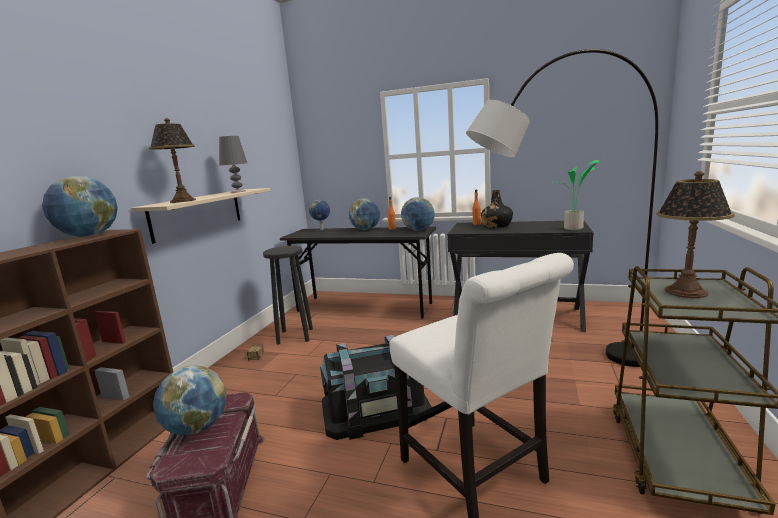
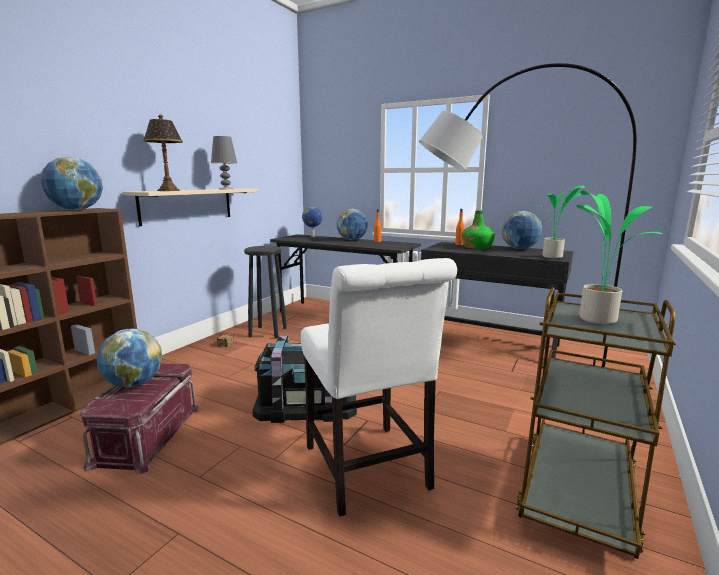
camera: 10 degrees right, 0 degrees up
(418, 230) = (400, 245): globe -> globe (519, 249)
(496, 226) = (476, 247): black bottle -> green bottle
(685, 292) = (597, 319): table lamp -> potted plant

